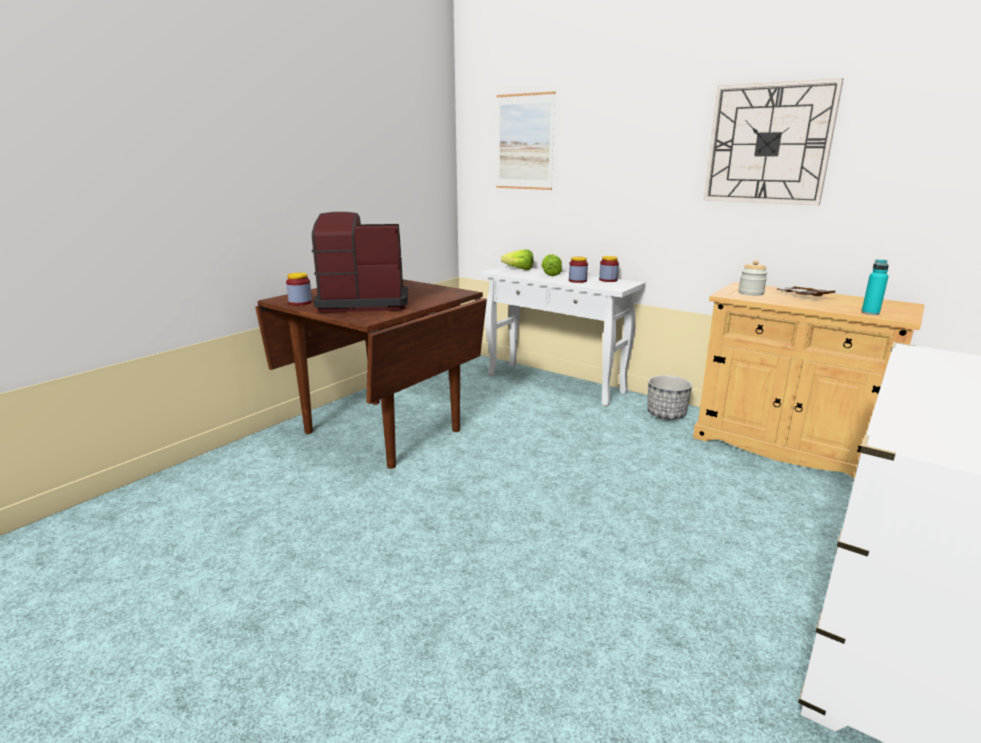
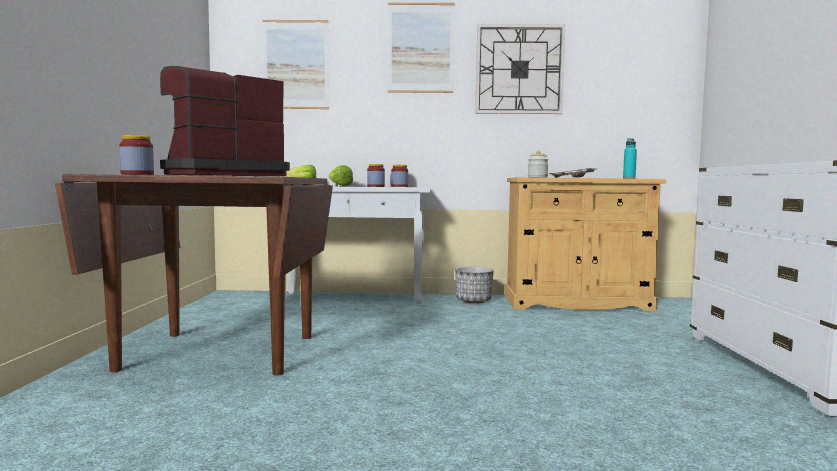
camera: 35 degrees left, 15 degrees down
(648, 119) = (420, 48): none -> picture

